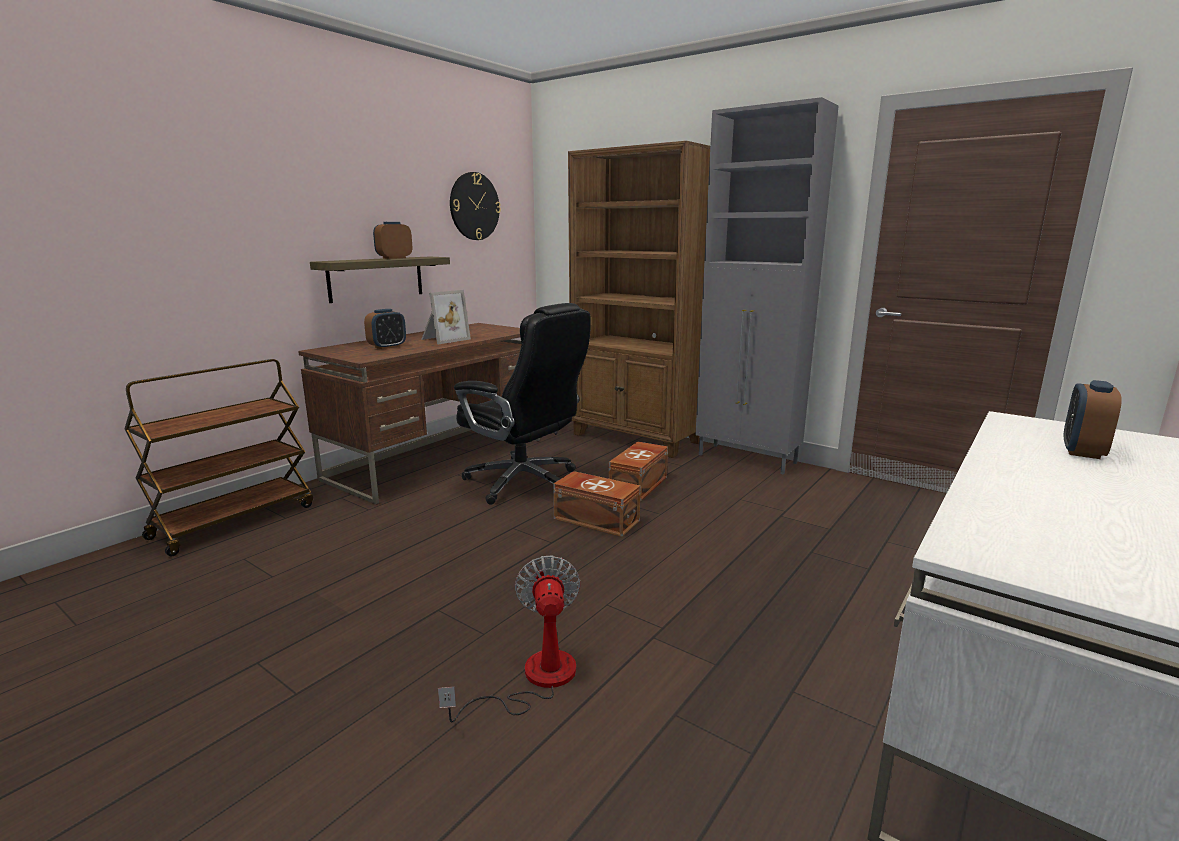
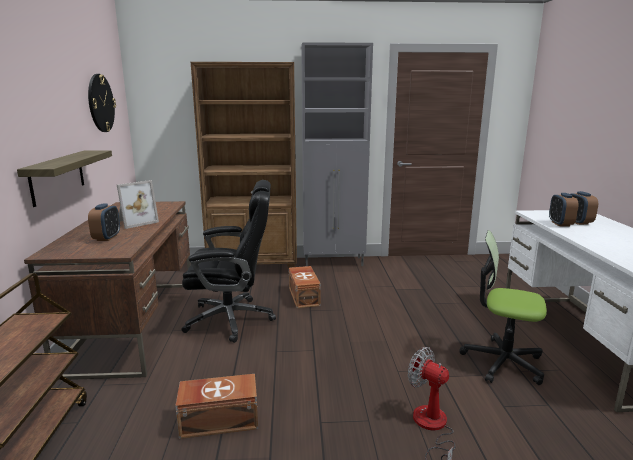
camera: 40 degrees left, 0 degrees up
(394, 258) = (74, 156): alarm clock -> alarm clock (560, 224)
(443, 339) = (135, 222): picture frame -> picture frame turned 45 degrees clockwise
(596, 519) = (314, 326): brown storage box -> brown storage box (218, 419)
(782, 666) = (502, 362): none -> office chair

